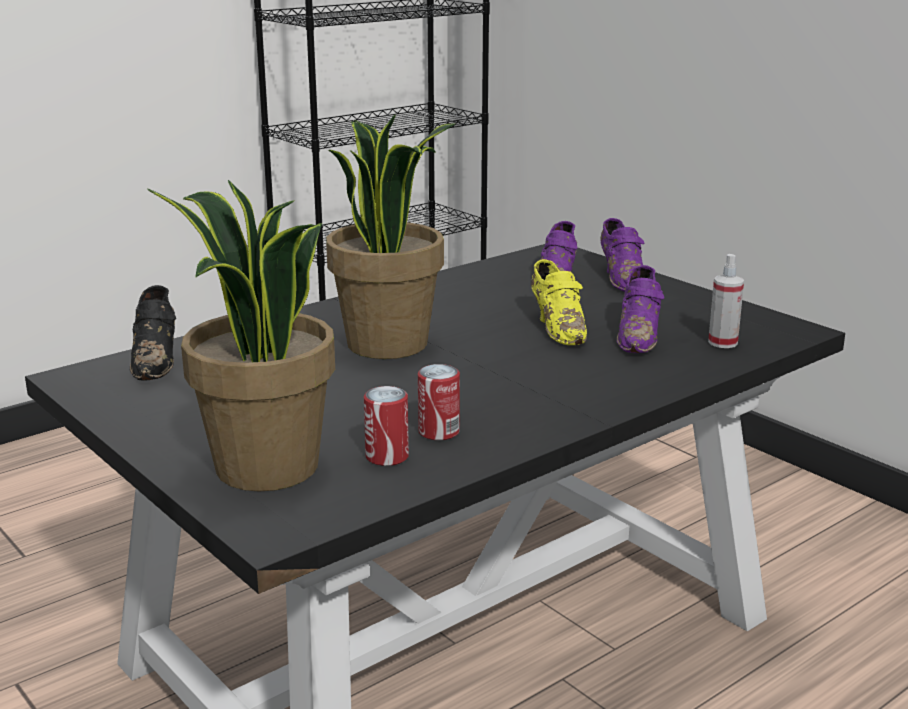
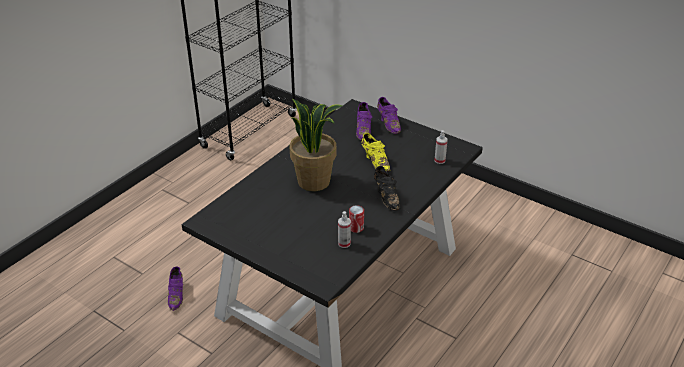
camera: 15 degrees left, 15 degrees up
(156, 360) = (228, 206): black shoe -> black shoe (386, 197)
(265, 468) = (305, 257): potted plant -> none
(387, 456) = (344, 243): can -> spray bottle
(639, 335) = (407, 161): purple shoe -> purple shoe (177, 295)

